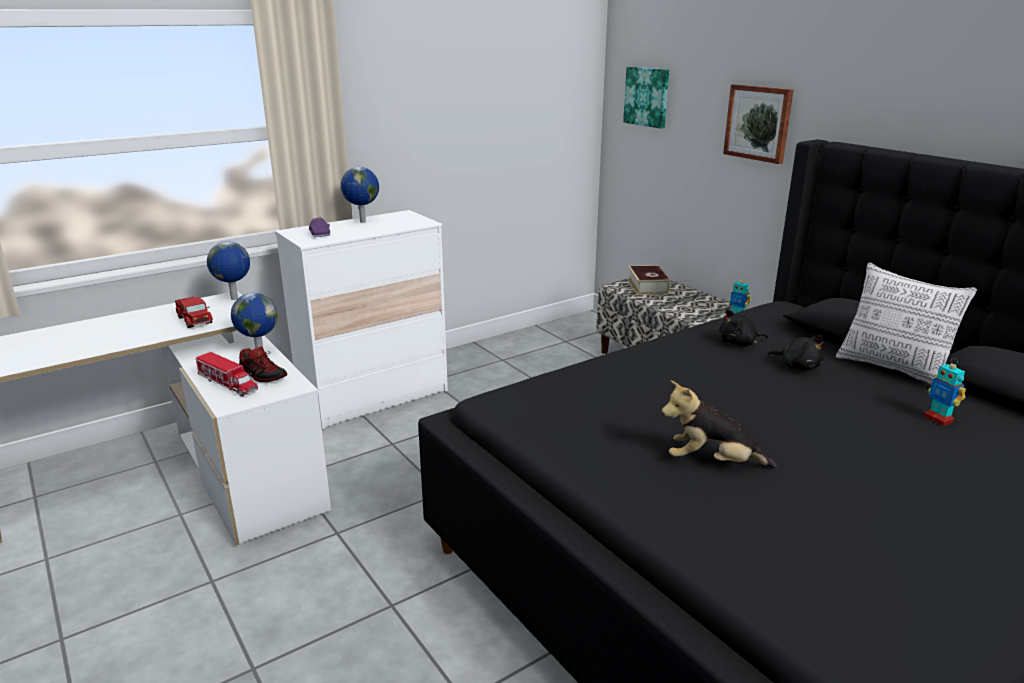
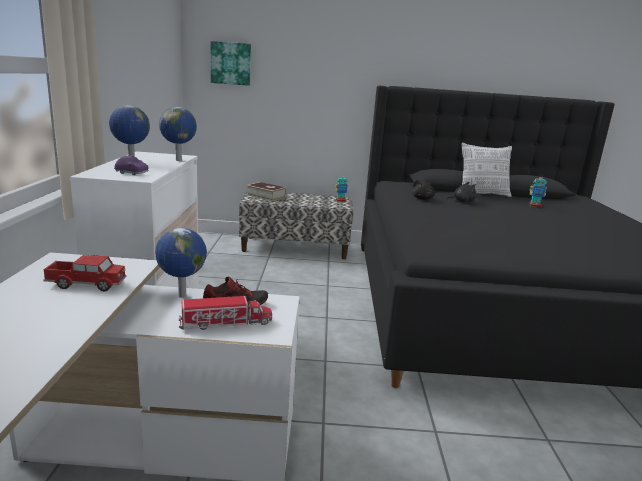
camera: 55 degrees left, 5 degrees down
(234, 299) = (73, 258): globe -> globe (179, 160)
(712, 463) = (546, 241): plush toy -> none
(758, 123) = (329, 78): picture -> none

